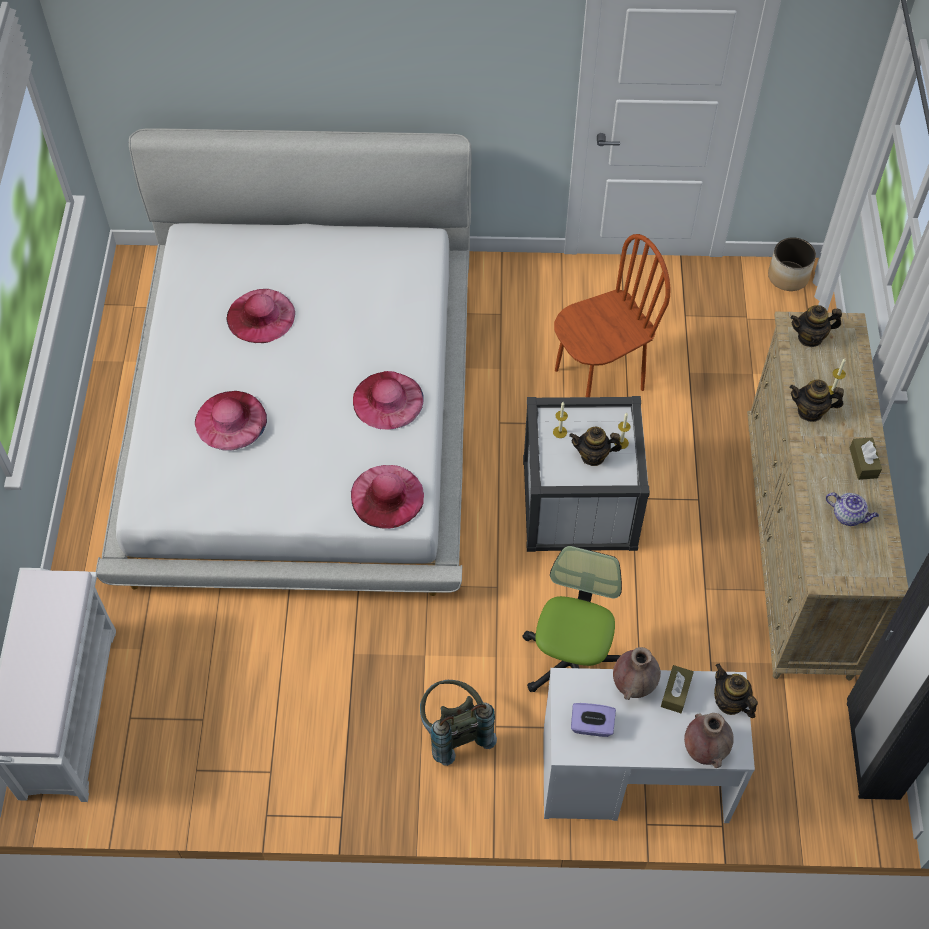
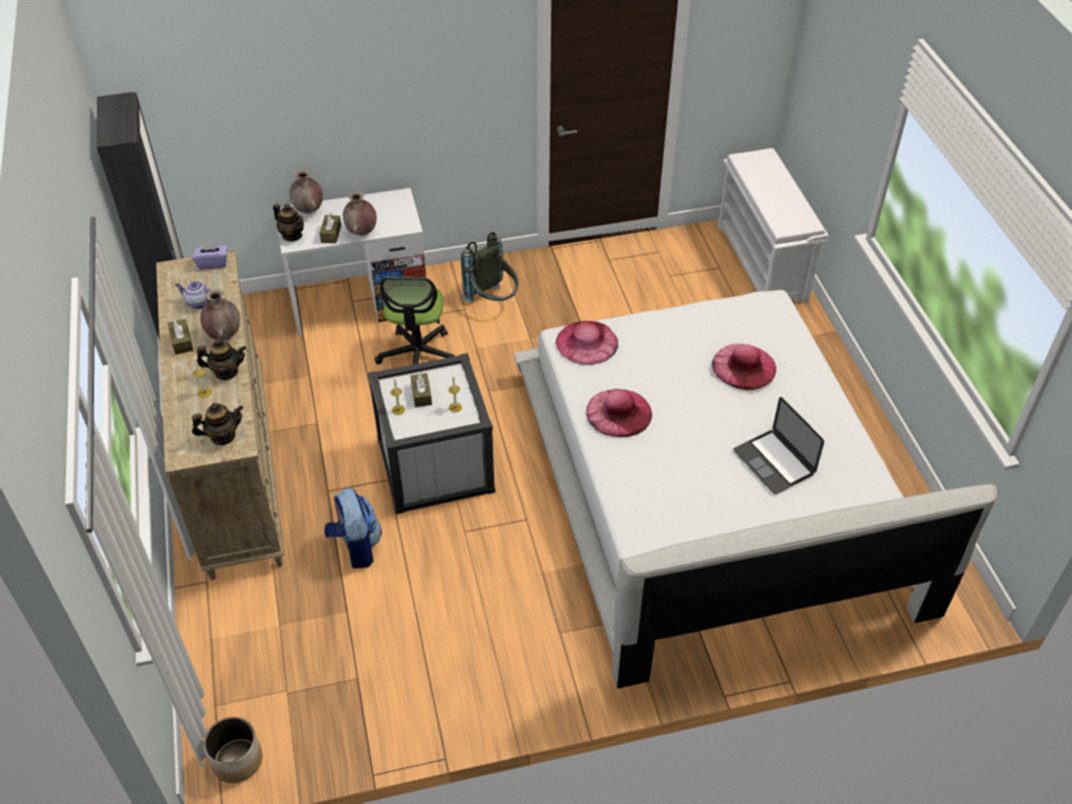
camera: 165 degrees right, 10 degrees down
(261, 316) = (774, 462): pink hat -> laptop
(591, 726) = (387, 208): purple tissue box -> purple tissue box (213, 263)
(593, 456) = (421, 394): teapot -> brown tissue box
(598, 379) = (439, 583): brown chair -> none
(674, 431) = (356, 547): none -> backpack
(815, 461) = (224, 335): none -> brown vase

